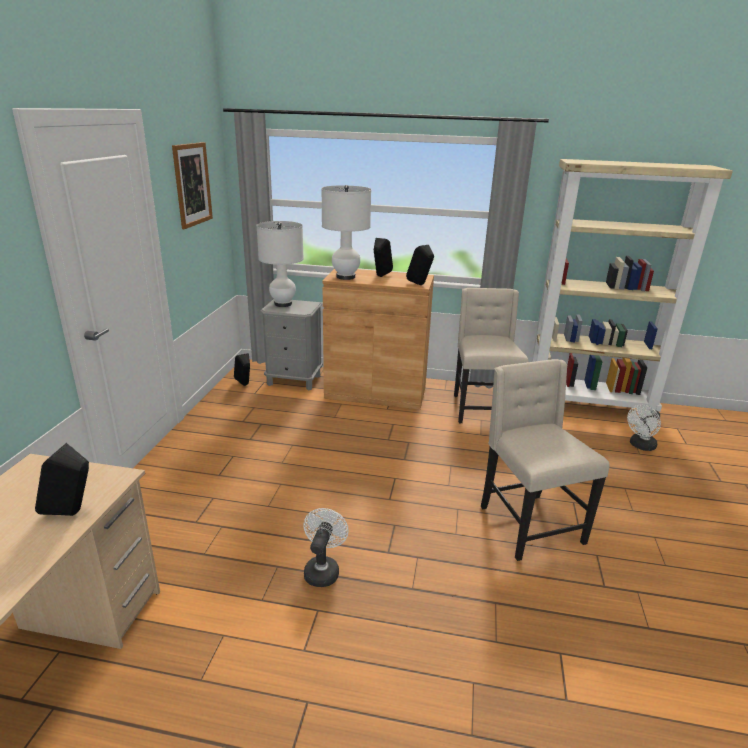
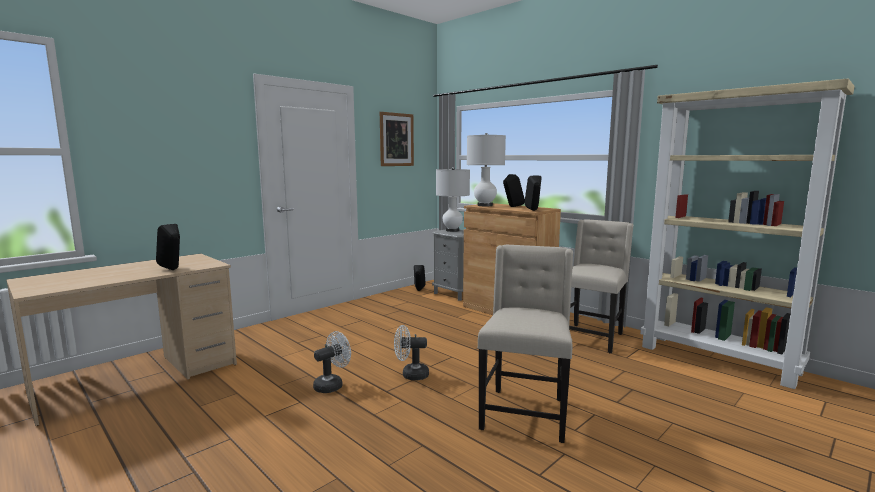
camera: 35 degrees right, 15 degrees down
(640, 446) = (744, 401): white fan -> white fan (410, 375)

